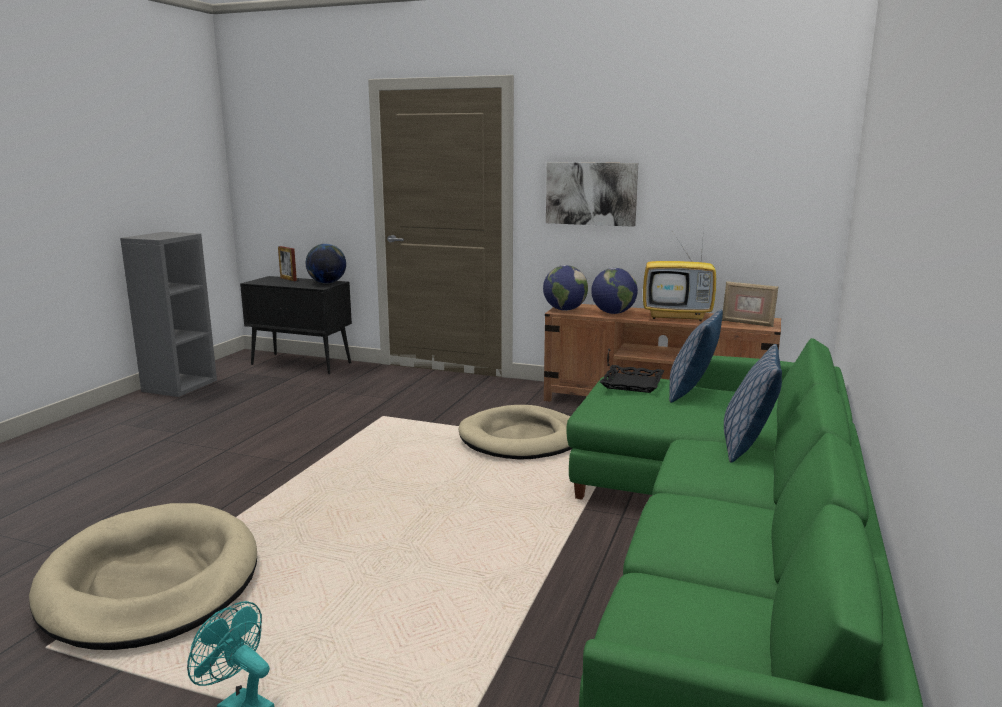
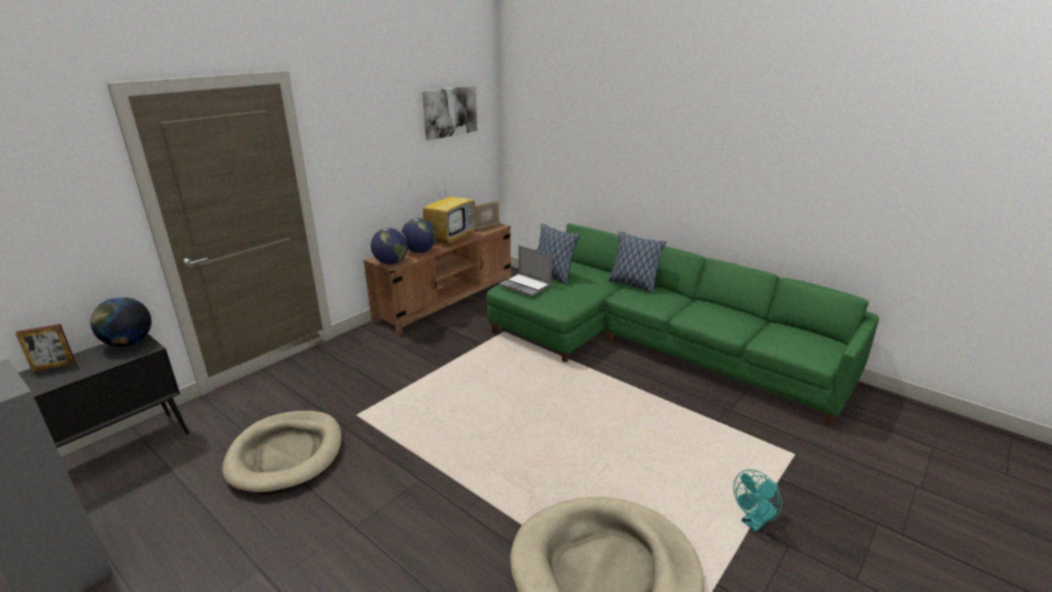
camera: 70 degrees left, 10 degrees up
(522, 439) = (462, 360): beige dog bed -> beige dog bed (286, 454)
(591, 193) = (368, 166): picture -> picture (449, 112)
(633, 383) = (526, 286): black tray -> laptop

